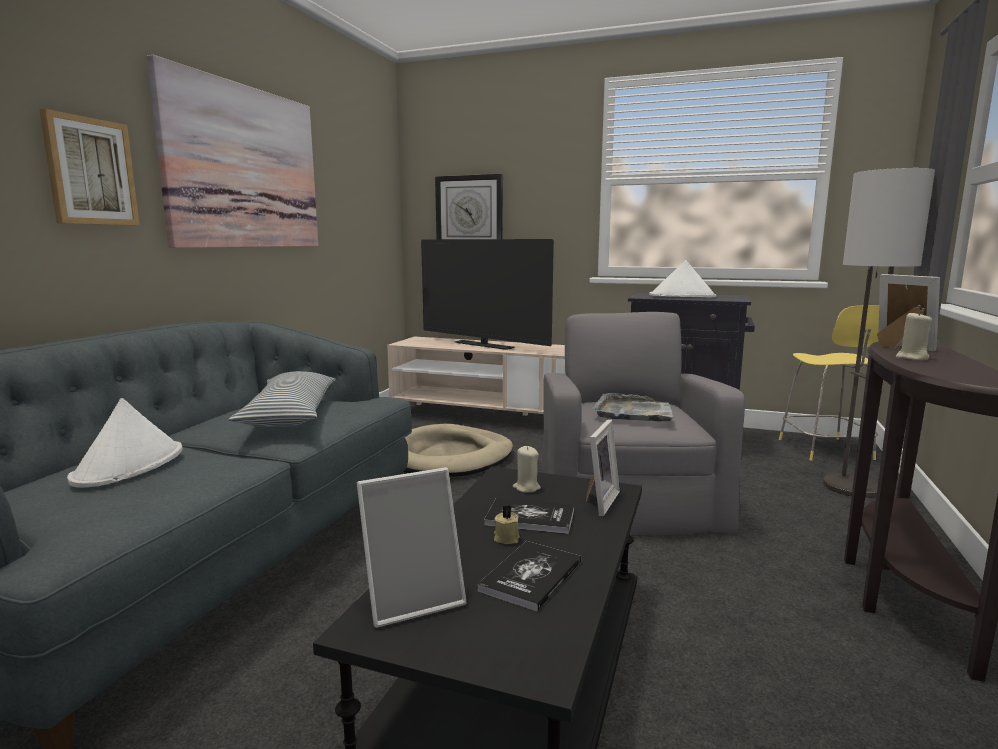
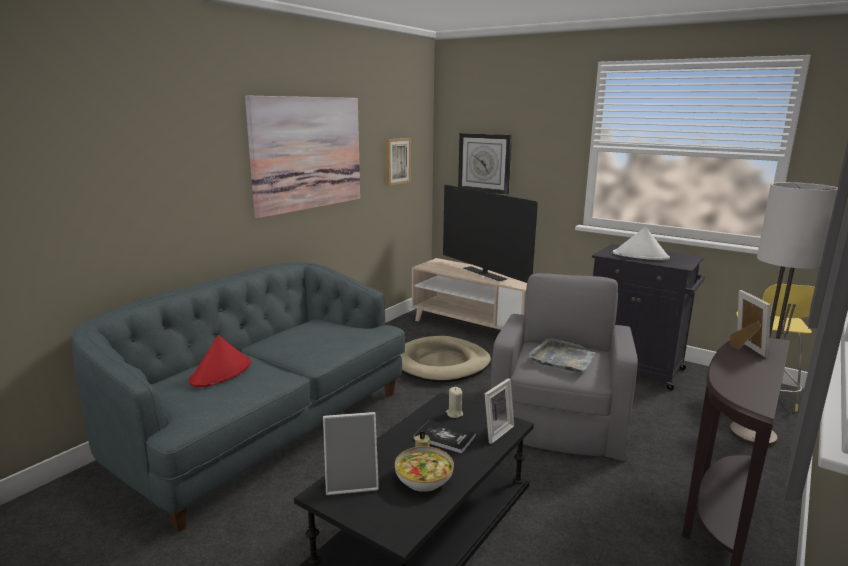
camera: 15 degrees right, 5 degrees up
(90, 172) = (209, 179): picture -> picture (397, 161)
(130, 465) = (221, 372): white hat -> red hat
(290, 414) = (319, 339): pillow -> none
(531, 576) = (423, 479): book -> bowl
(912, 358) = (733, 364): beige candle -> none

